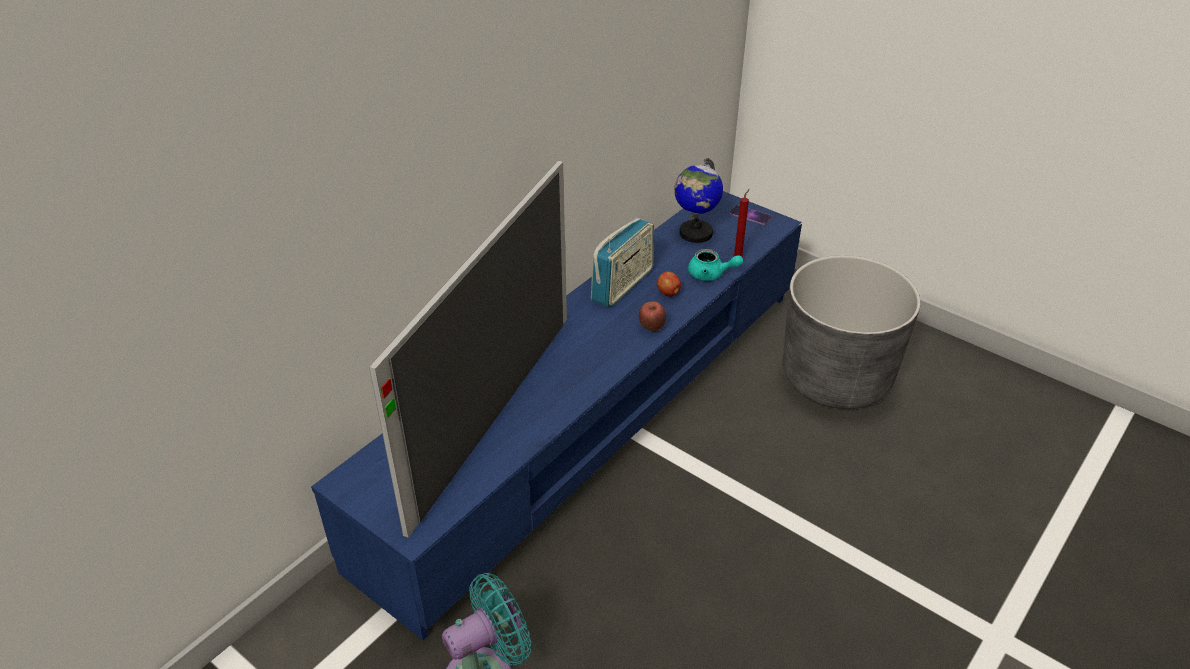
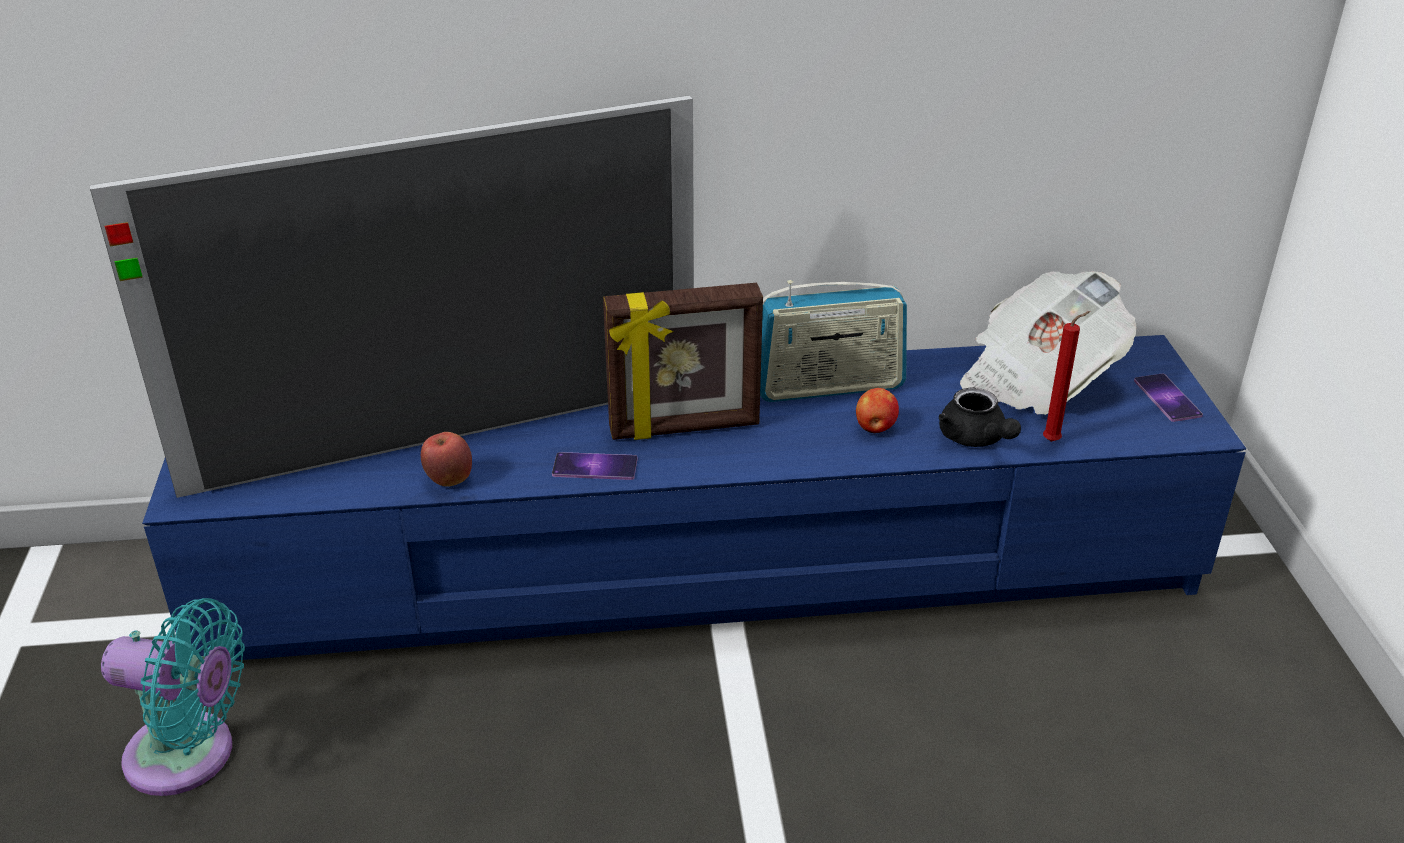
camera: 45 degrees right, 5 degrees down
(584, 384) = (595, 467): none -> phone
(594, 342) = (684, 428): none -> picture frame
(652, 327) = (785, 454): apple -> apple (449, 480)
(695, 233) = (1037, 378): globe -> newspaper
(711, 274) = (975, 439): turquoise teapot -> black teapot
(836, 377) = (1135, 752): grey planter -> none

